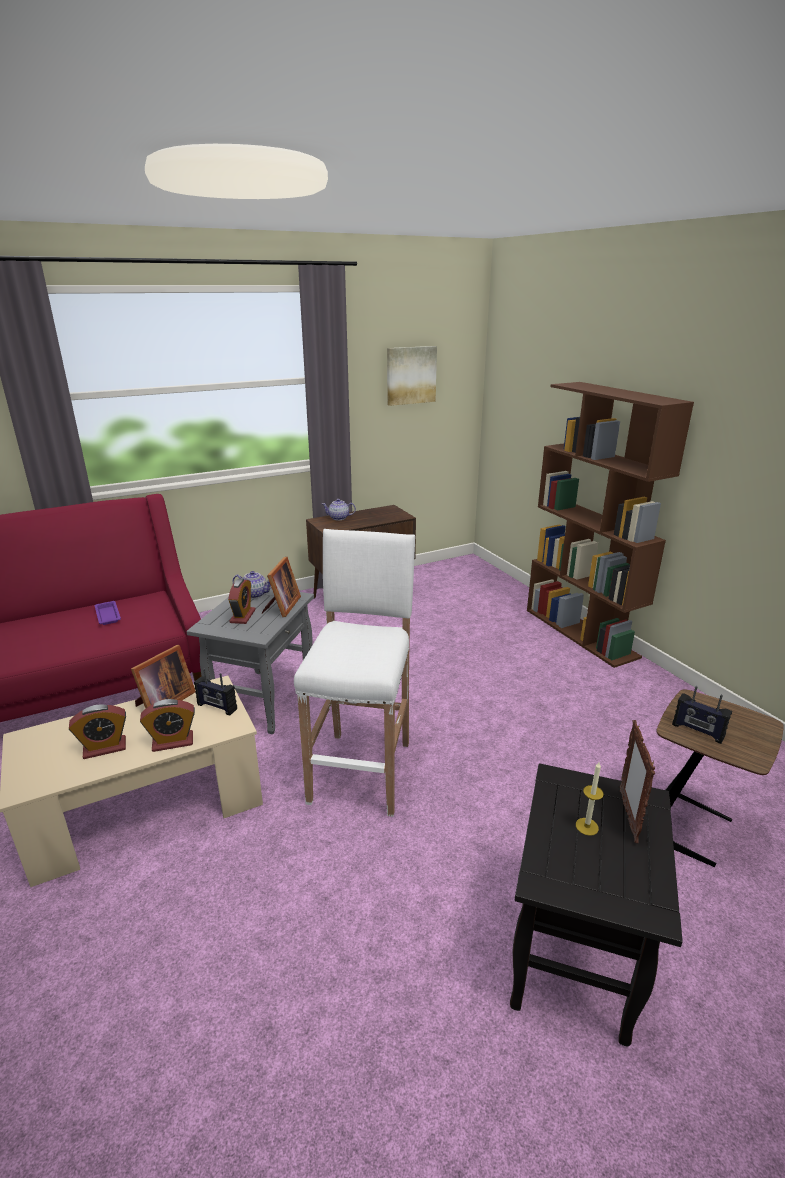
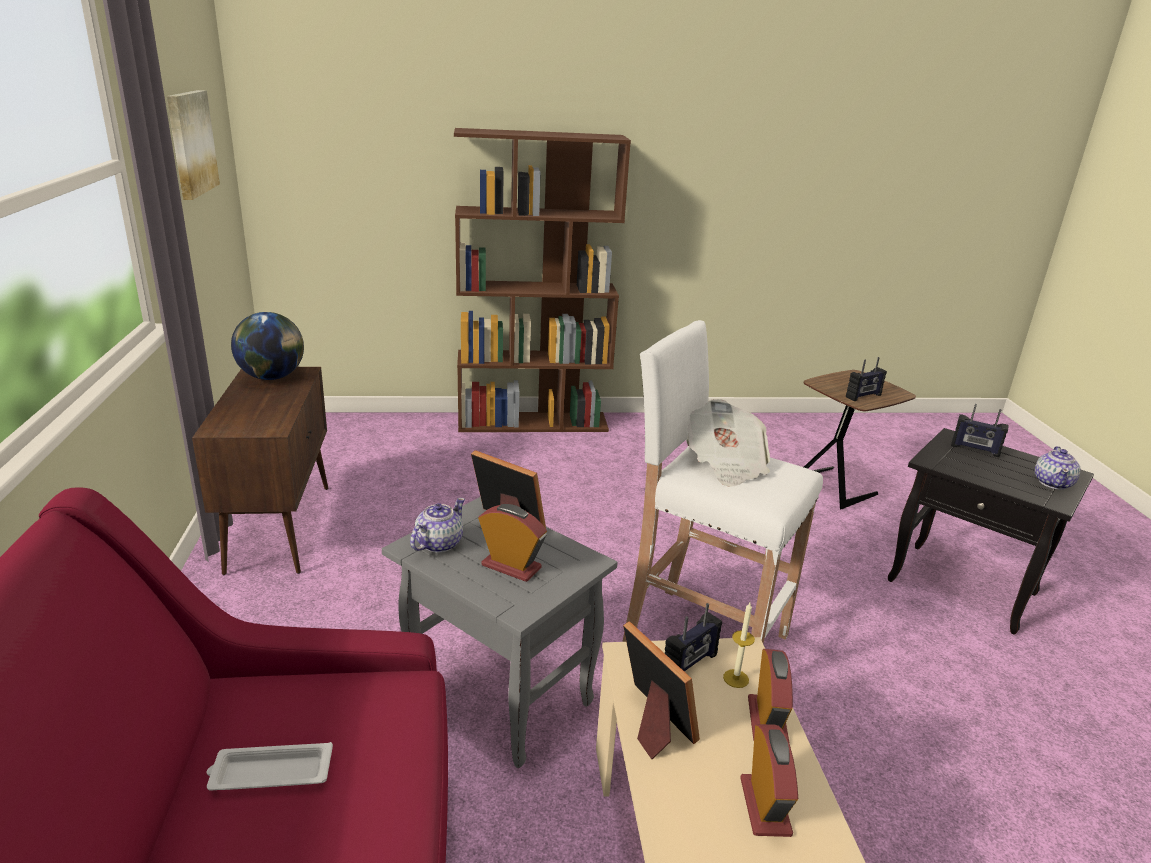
camera: 70 degrees left, 0 degrees up
(108, 615) = (270, 773): purple tray -> white tray
(339, 518) = (235, 412): teapot -> teapot (1053, 483)
(364, 639) = (725, 464): none -> newspaper
(387, 513) = (272, 377): none -> globe
(587, 826) = (989, 467): candle -> candle (736, 678)
(628, 815) = (975, 449): picture frame -> radio

